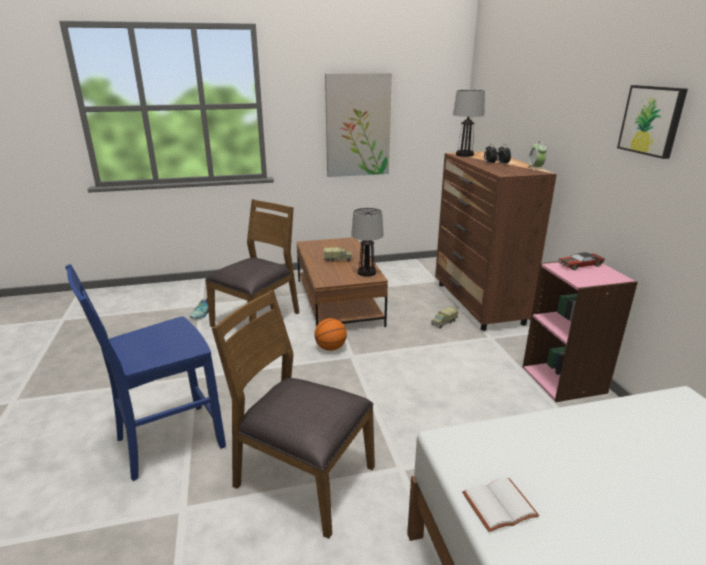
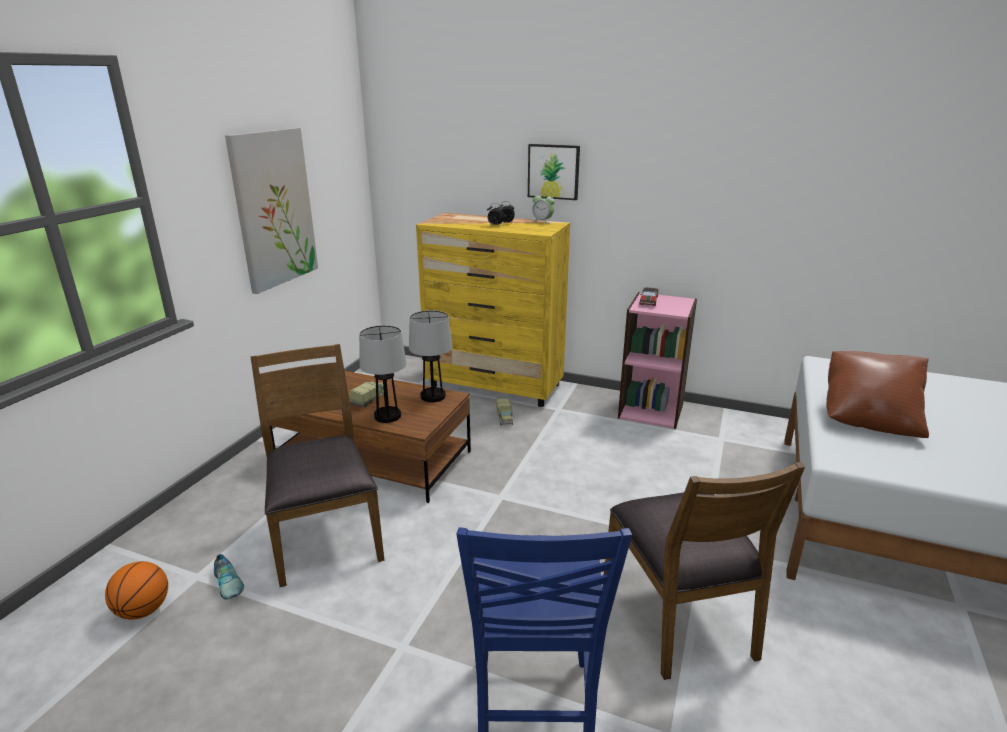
camera: 55 degrees left, 0 degrees up
(302, 478) = (680, 615): brown chair -> brown chair turned 75 degrees counterclockwise
(330, 348) = (467, 504): basketball -> basketball (143, 610)
(464, 155) = (441, 222): table lamp -> table lamp (387, 416)
(478, 303) = (495, 386): brown dresser -> yellow dresser
(499, 507) = (921, 471): white book -> none
(581, 452) = (869, 419): none -> brown pillow
(652, 120) = (679, 160): picture -> picture (554, 171)

